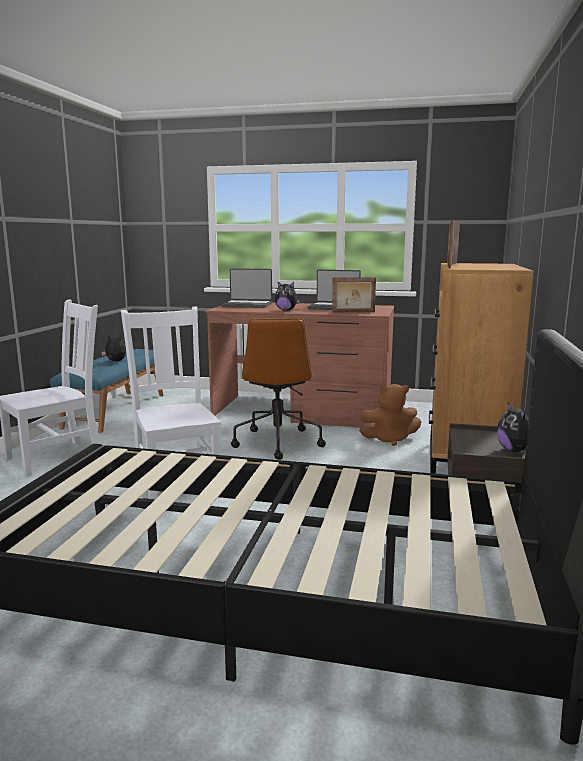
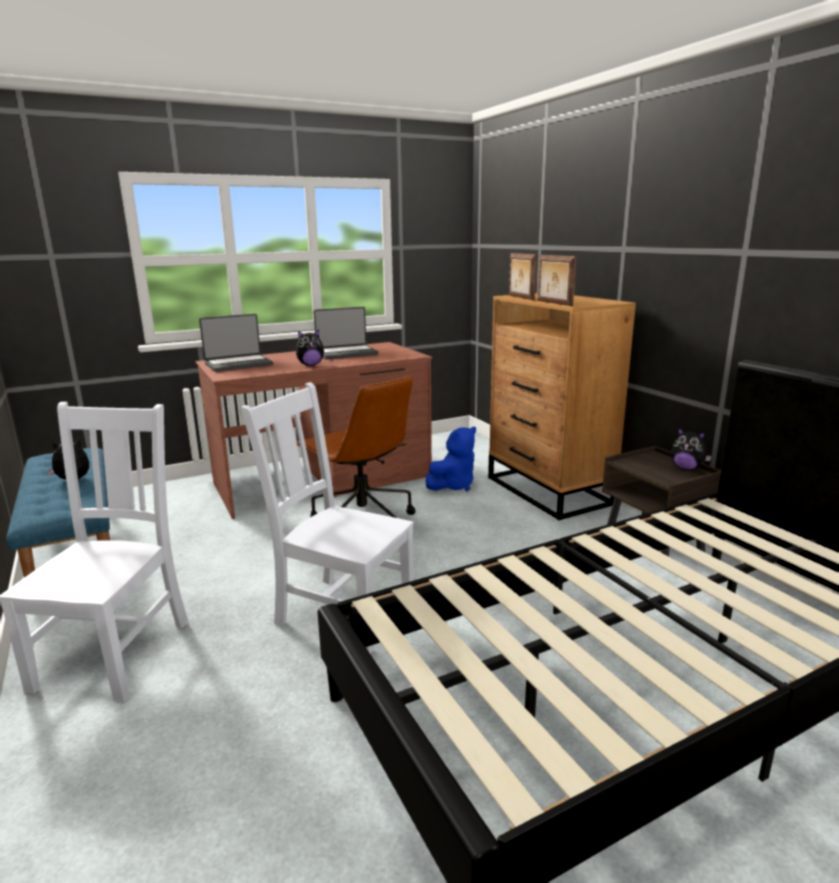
camera: 40 degrees left, 5 degrees up
(353, 312) = (386, 356): picture frame -> none
(389, 439) = (453, 485): brown plush toy -> blue plush toy

